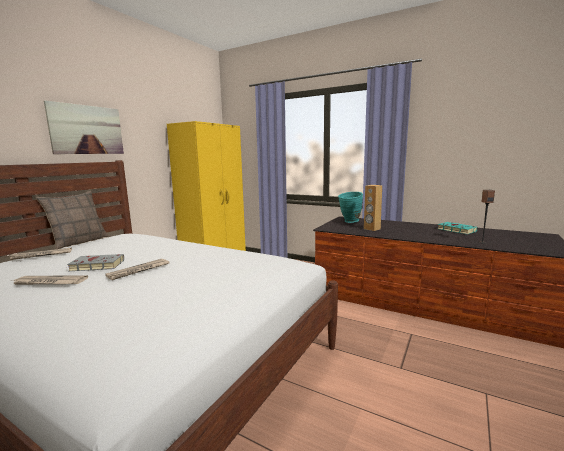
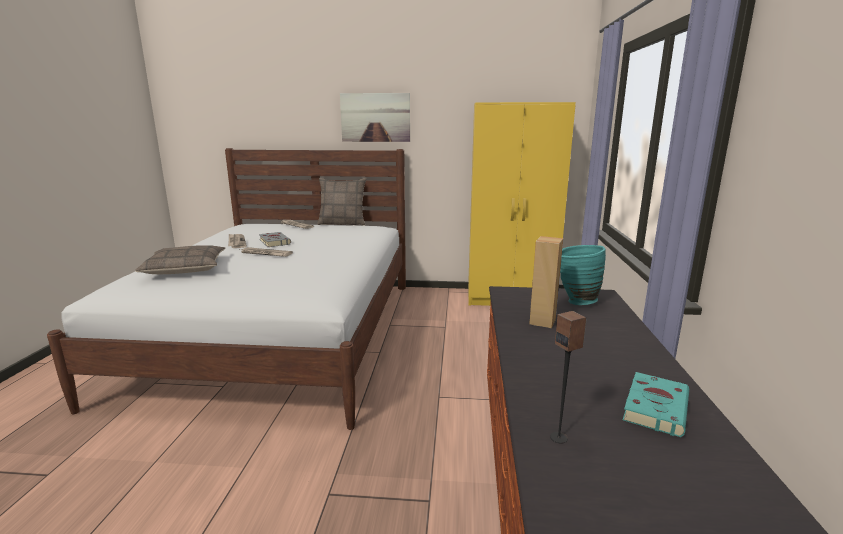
camera: 65 degrees right, 5 degrees up
(117, 311) = (185, 268): none -> pillow

